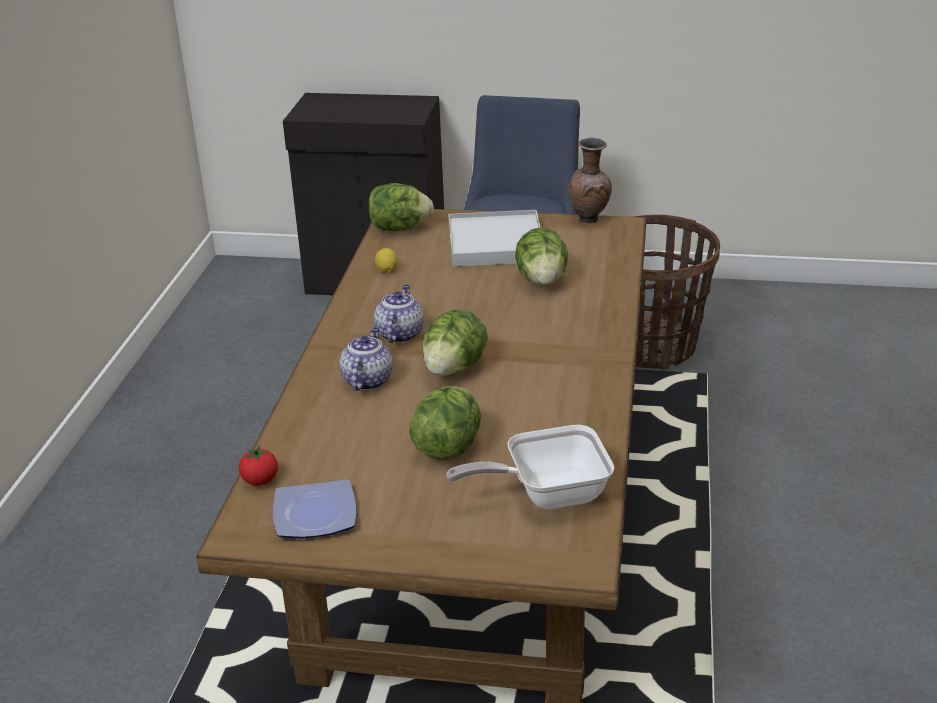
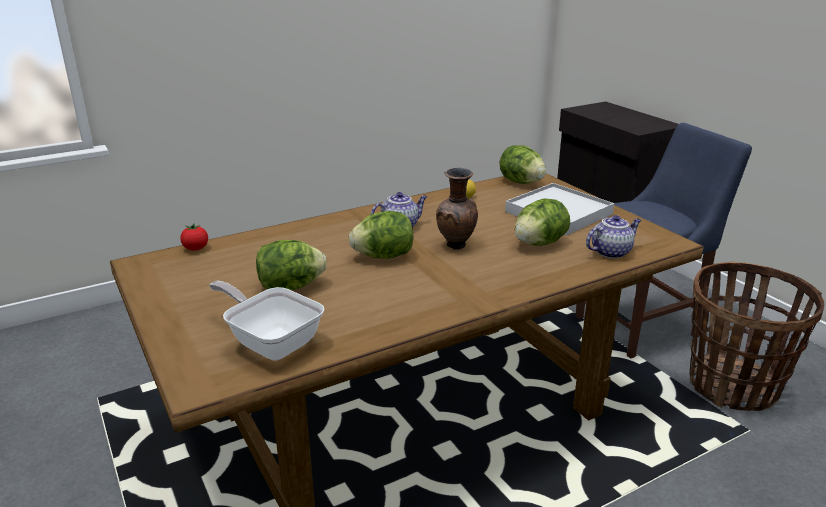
camera: 50 degrees right, 5 degrees down
(316, 513) = (177, 275): plate -> none
(367, 380) = (335, 237): teapot -> teapot (611, 252)
(590, 220) = (653, 229): brown vase -> brown vase (456, 246)

